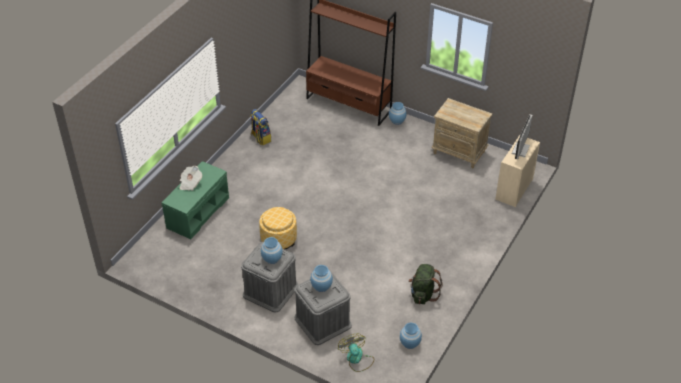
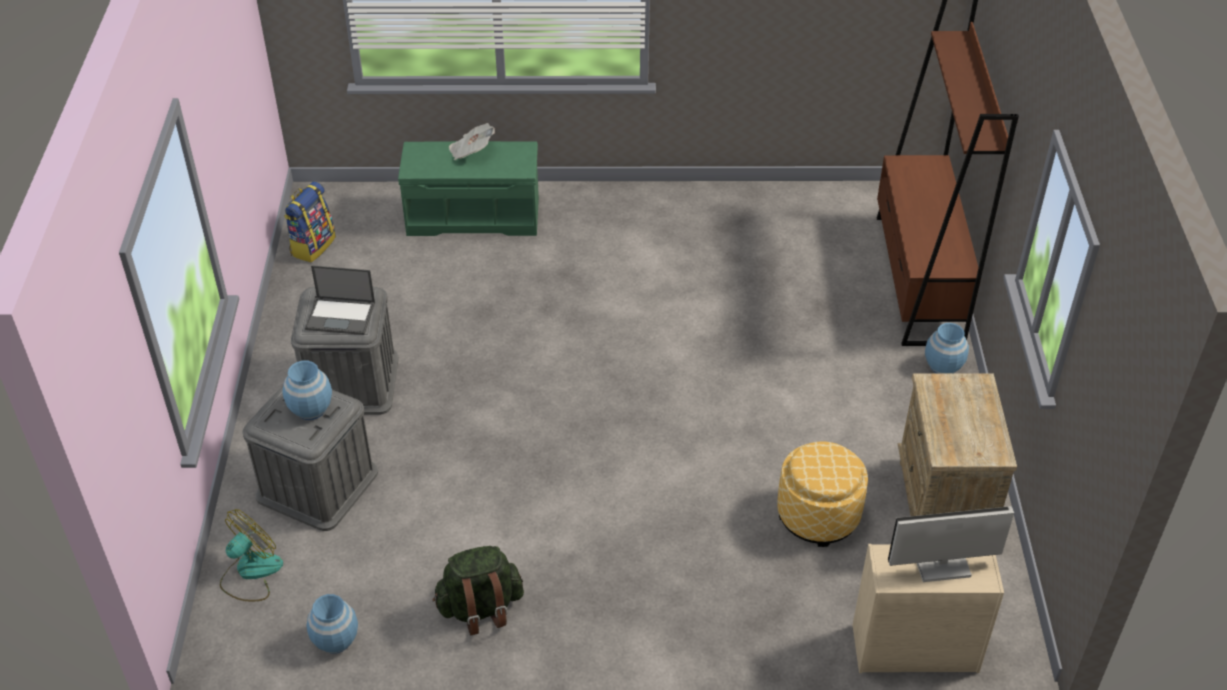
camera: 60 degrees right, 0 degrees up
(260, 138) = (716, 207): backpack -> backpack (312, 246)
(272, 258) = (341, 316): blue vase -> laptop
(279, 239) = (482, 339): ottoman -> ottoman (818, 515)

